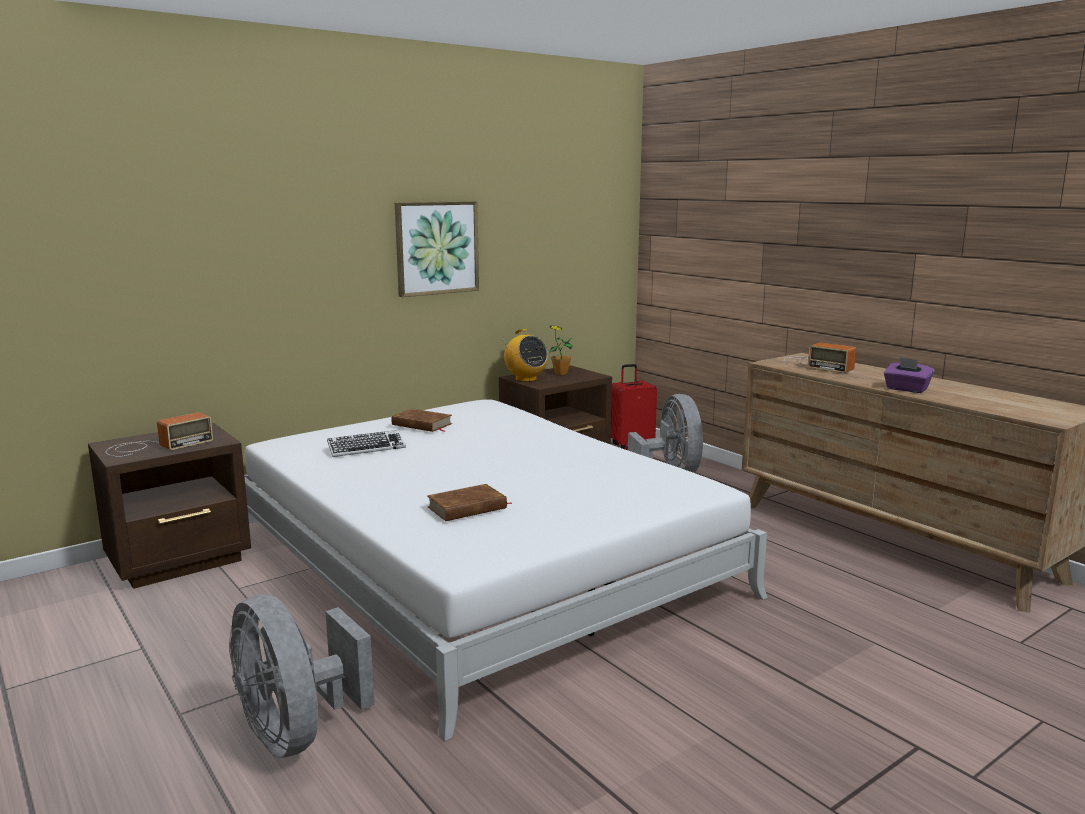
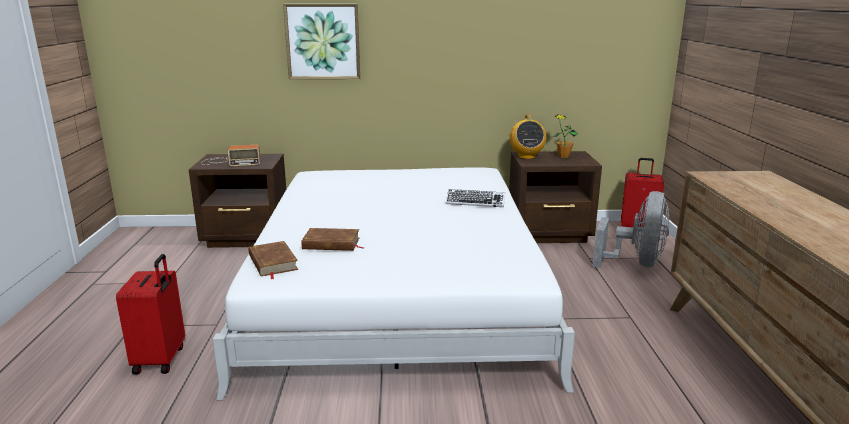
camera: 35 degrees right, 5 degrees up
(296, 732) = (161, 360): grey fan -> red suitcase
(366, 448) = (350, 188): keyboard -> keyboard (475, 202)
(422, 424) = (410, 178): brown book -> brown book (272, 263)
(436, 248) = (462, 42): picture -> picture (323, 41)
(816, 364) = (755, 184): radio -> none
(906, 389) = (801, 228): purple tissue box -> none

